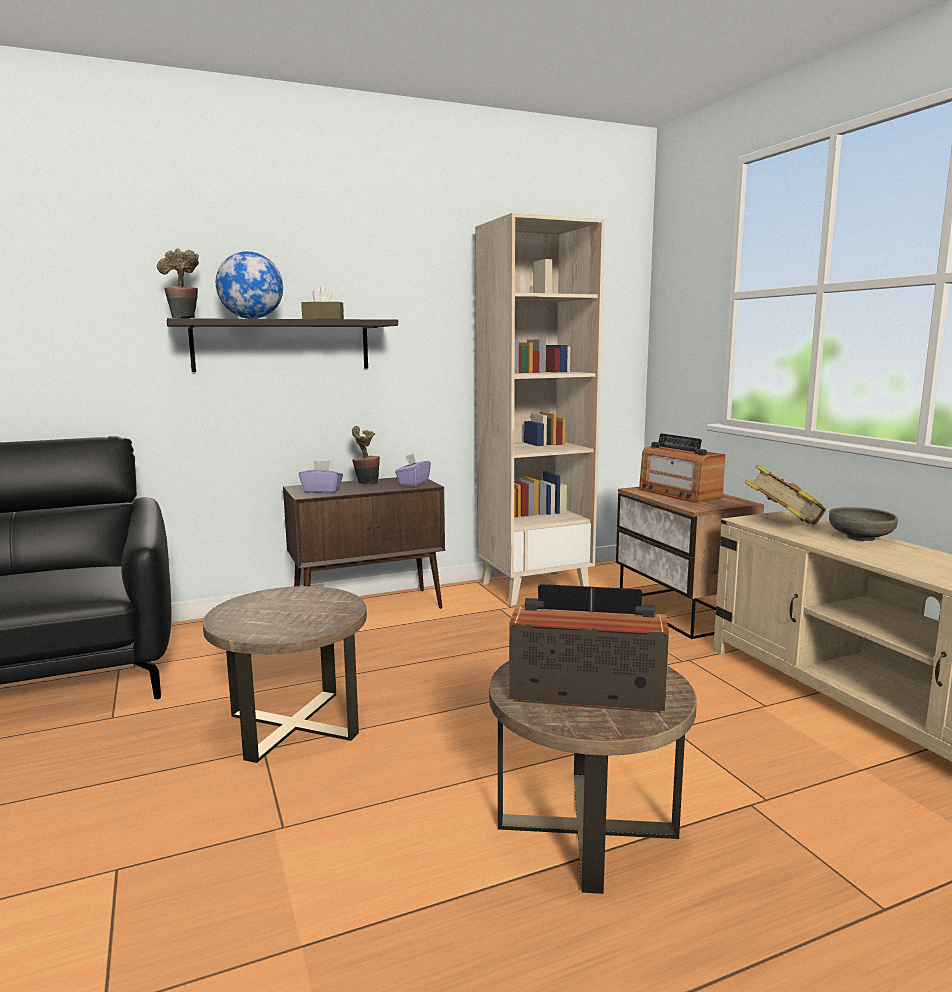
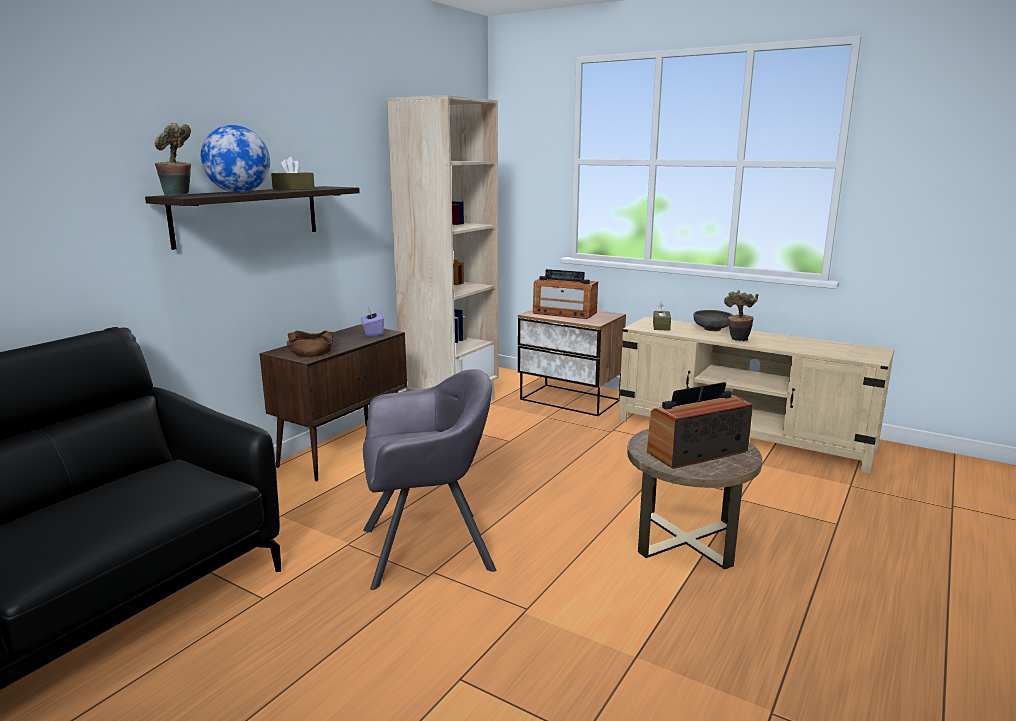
camera: 35 degrees left, 5 degrees up
(293, 724) = (428, 549): brown side table -> grey armchair
(322, 491) = (312, 352): purple tissue box -> brown bowl
(365, 484) = (333, 339): potted plant -> potted plant (738, 340)
(783, 524) = (661, 326): book -> brown tissue box

